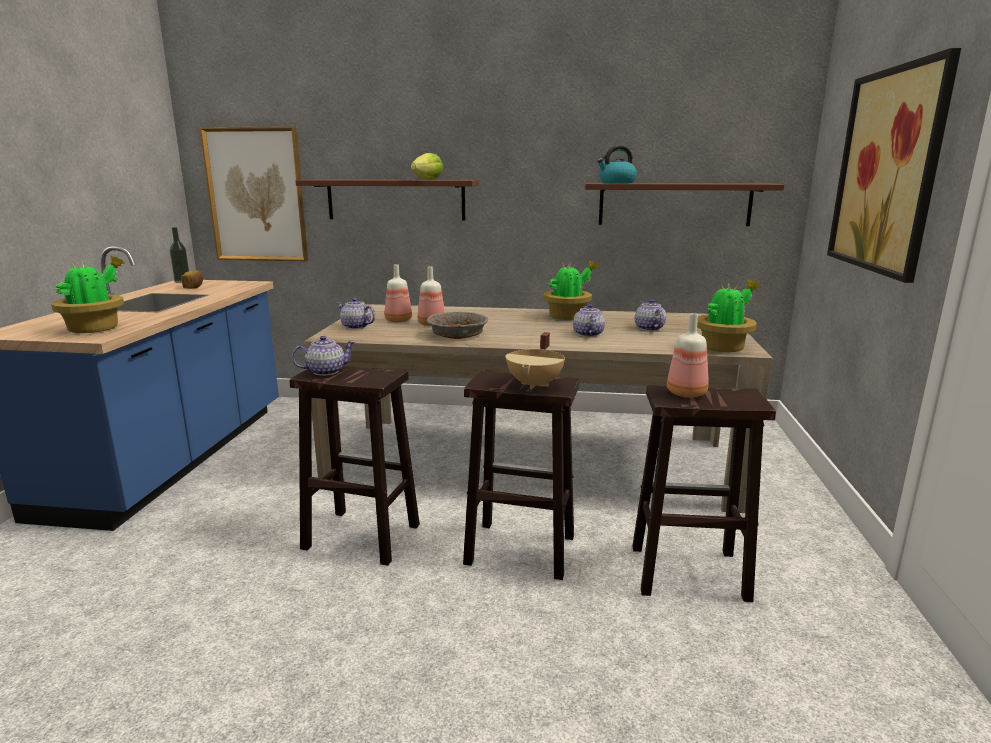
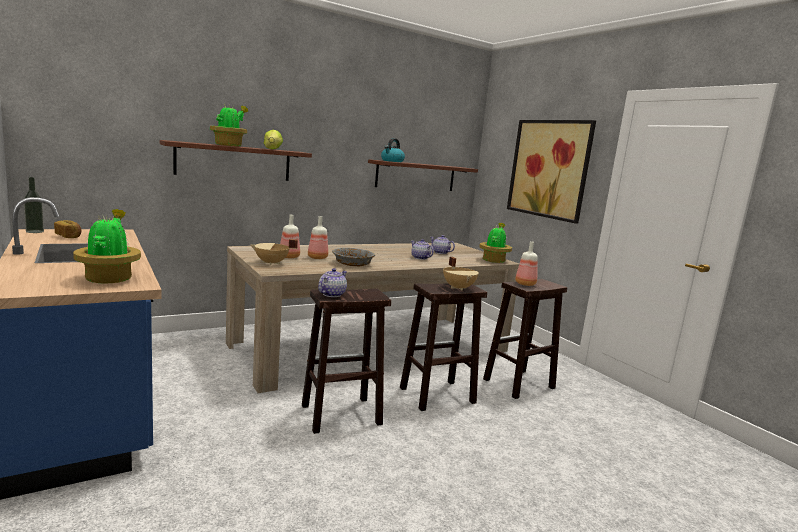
camera: 40 degrees left, 5 degrees down
(256, 195) = (96, 149): picture -> none
(356, 327) = (271, 263): teapot -> beige cooking pot
(568, 317) = (385, 248): potted plant -> potted plant (229, 145)

